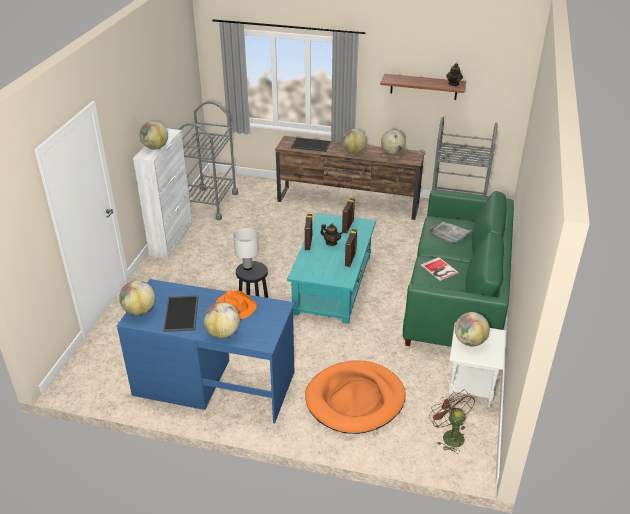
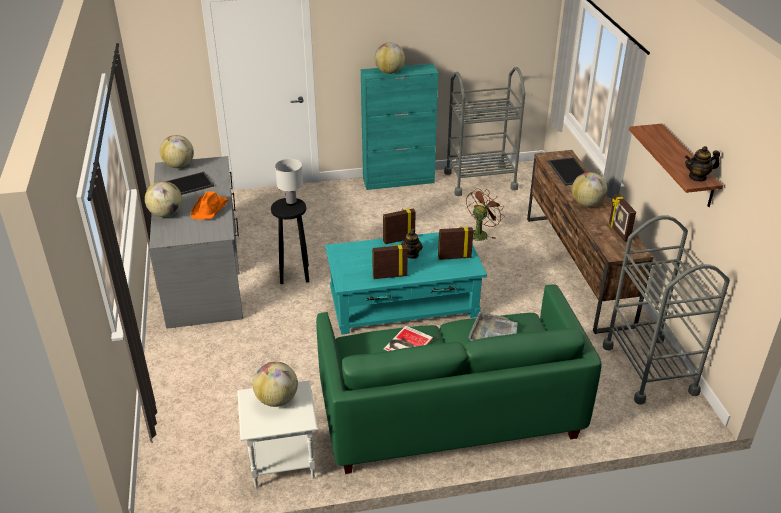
camera: 65 degrees right, 0 degrees up
(171, 239) = (399, 181): white cabinet -> turquoise cabinet
(214, 383) = (204, 276): blue desk -> grey desk
(355, 399) = (221, 372): orange dog bed -> none
(392, 153) = (618, 232): globe -> picture frame
(449, 435) = (195, 461): brown fan -> brown fan (480, 233)

